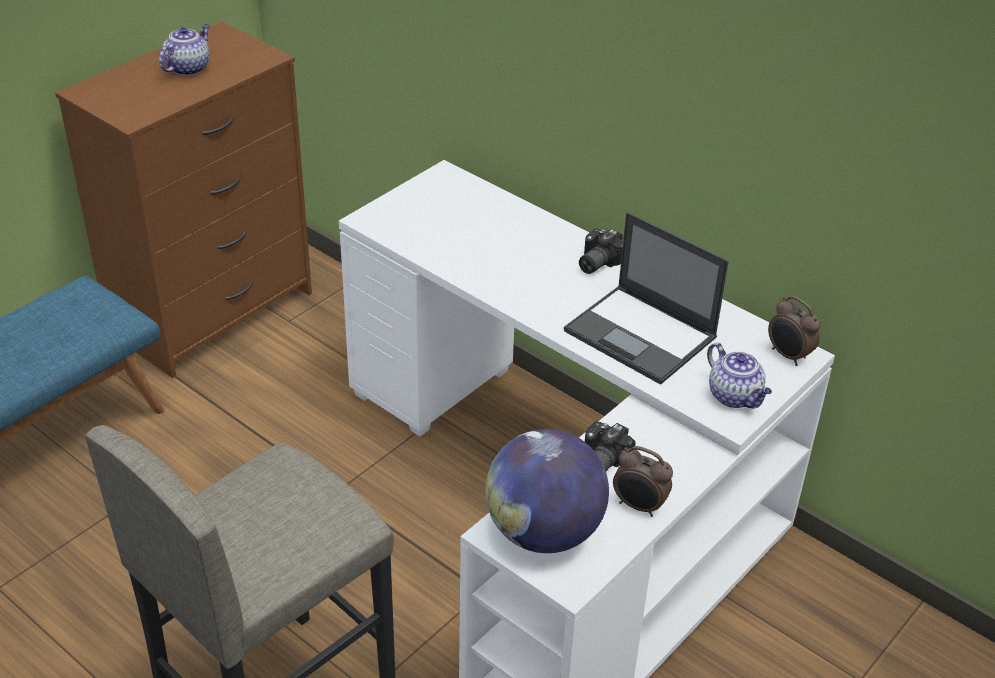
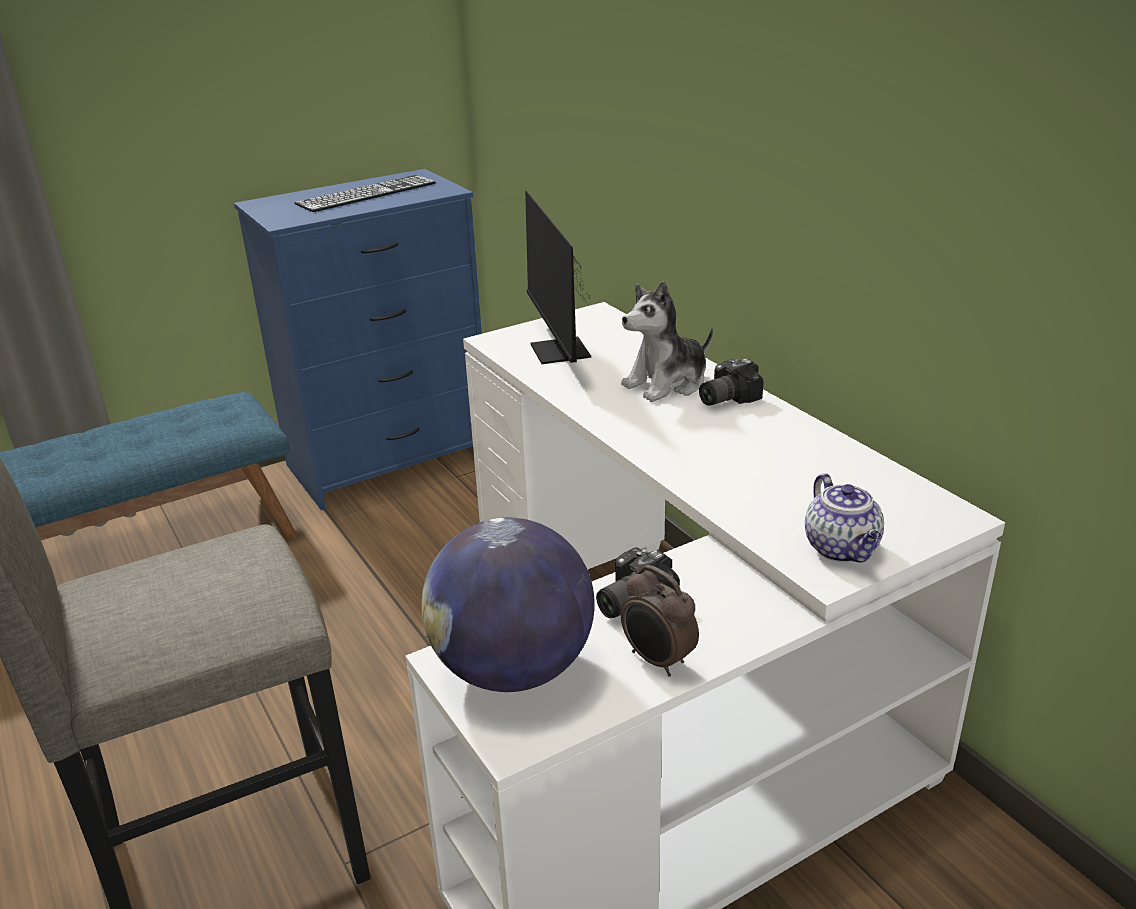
camera: 20 degrees right, 10 degrees down
(188, 68) = (366, 193): teapot -> keyboard
(213, 313) = (389, 461): brown dresser -> blue dresser
(437, 230) = (560, 355): none -> monitor
(543, 252) = (667, 383): none -> plush toy
(642, 335) = (746, 470): laptop -> none
(788, 356) = (936, 514): alarm clock -> none

